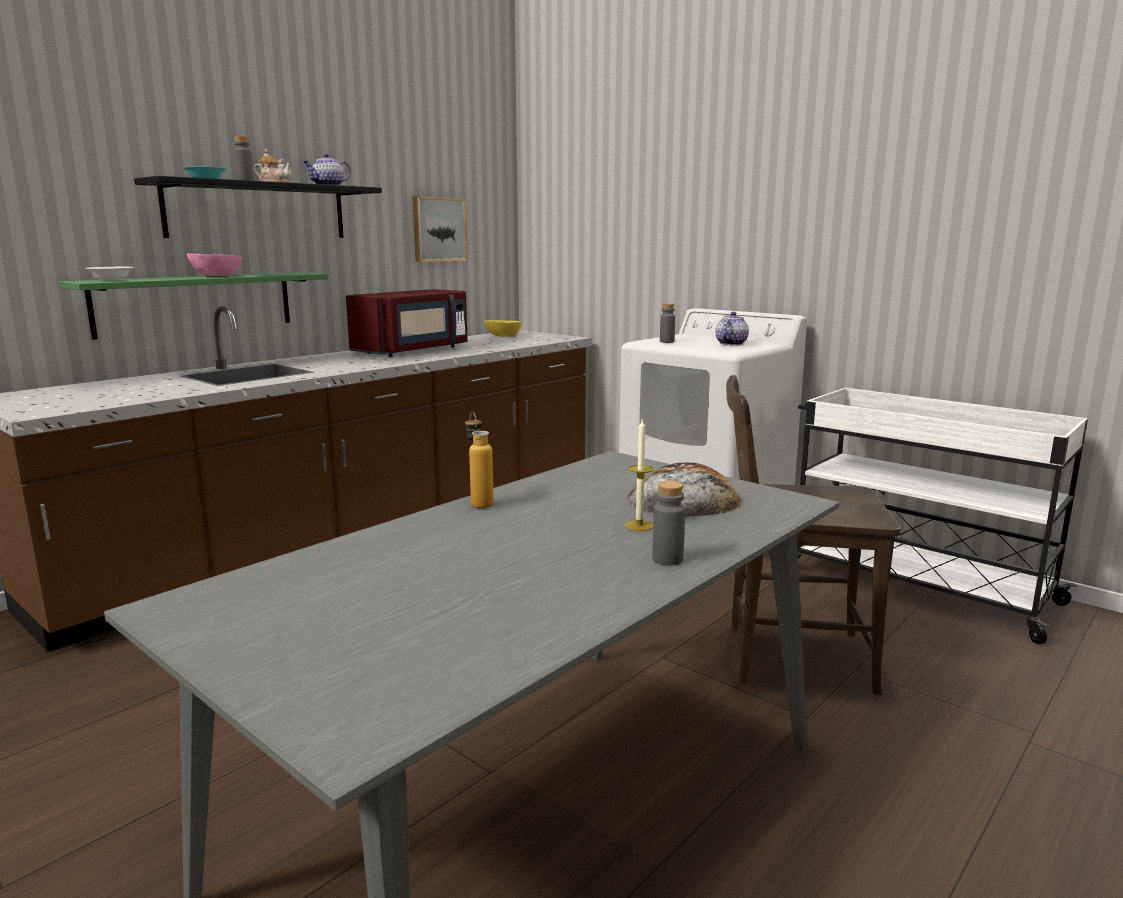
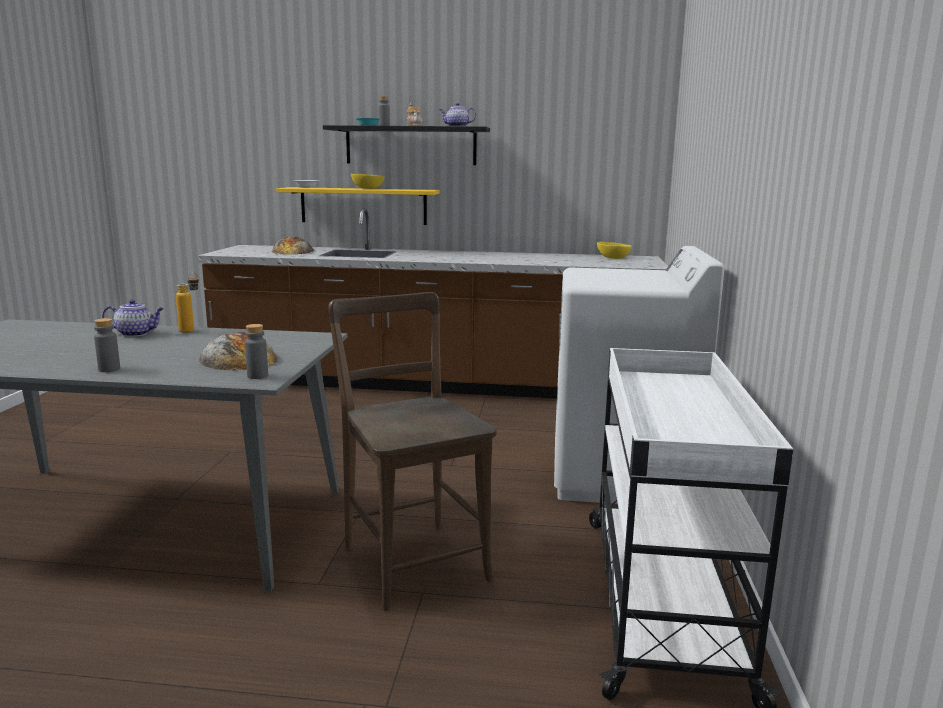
camera: 55 degrees right, 0 degrees up
(138, 388) = (293, 251): none -> bread
(196, 303) = (363, 206): green shelf -> yellow shelf
(216, 276) = (367, 188): pink bowl -> yellow bowl
(413, 351) = (497, 257): red microwave -> none
(438, 229) = (571, 159): picture -> none
(639, 525) = (171, 358): candle -> none
(667, 342) = (596, 272): grey bottle -> grey bottle (257, 376)
(731, 344) = (631, 281): teapot -> teapot (136, 333)

